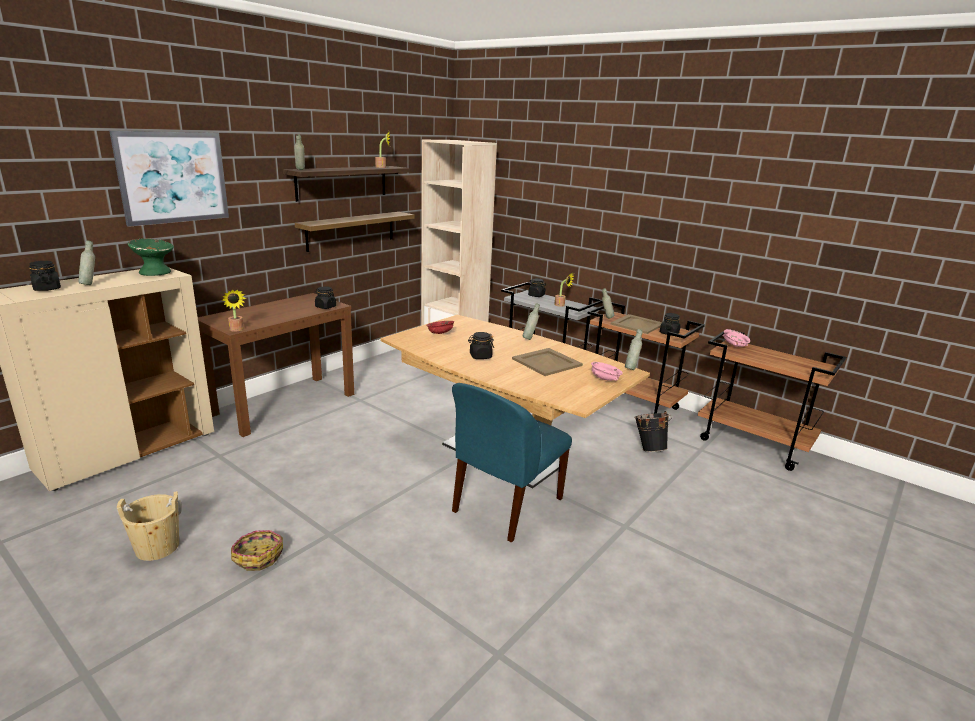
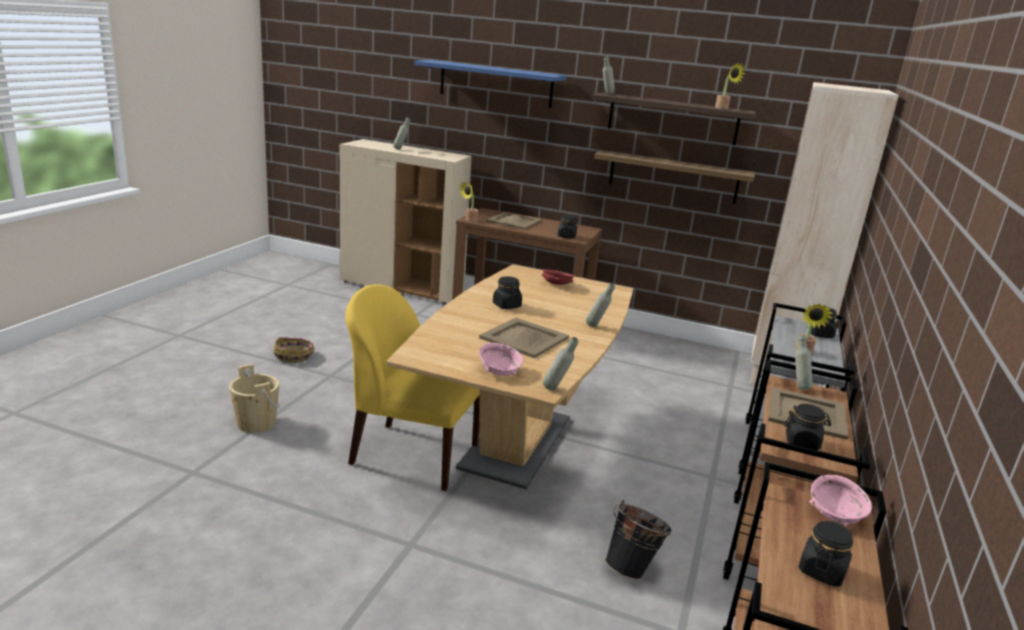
camera: 70 degrees right, 0 degrees up
(47, 288) = (381, 145): black jar -> black jar (821, 571)
(155, 272) = (448, 155): green bowl -> none
(157, 547) = (295, 323): beige bucket -> beige bucket (256, 423)
(173, 177) = (496, 84): picture -> blue shelf
(259, 314) = (514, 221): none -> beige tray
(506, 506) = (412, 455): blue chair -> yellow chair

